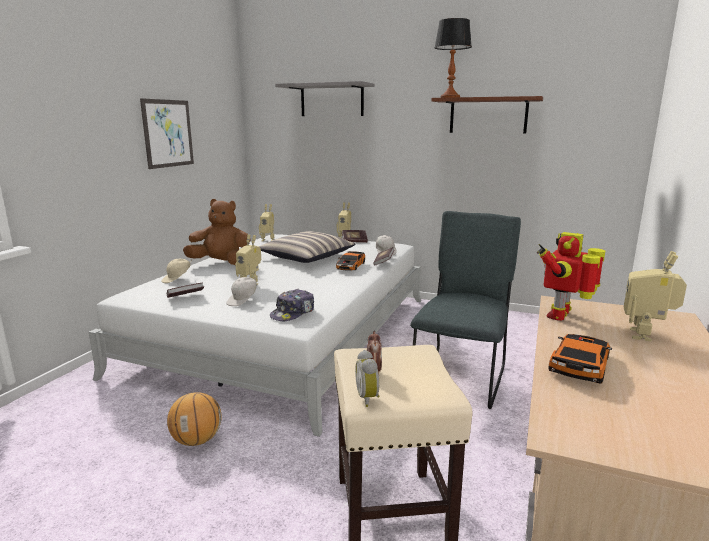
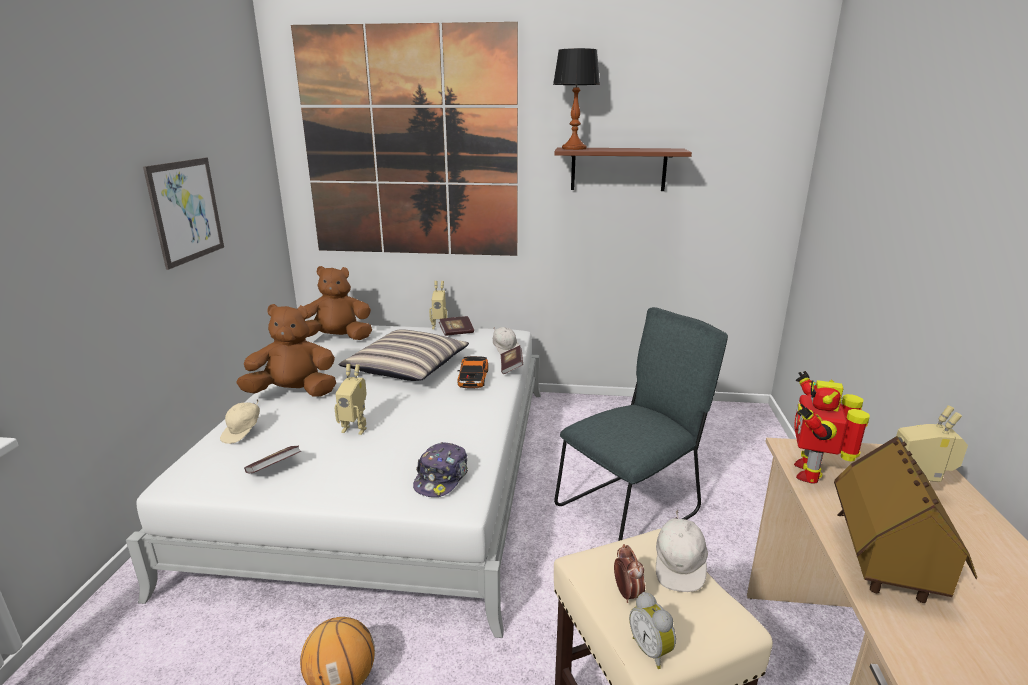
camera: 15 degrees left, 5 degrees up
(244, 301) = (362, 463): white cap -> white cap (680, 567)
(268, 240) = (337, 338): toy robot -> brown plush toy
(332, 100) = (410, 145): grey shelf -> picture
(461, 376) = (632, 508): grey chair -> grey chair turned 45 degrees clockwise
(578, 364) = (883, 564): toy car -> toy house

